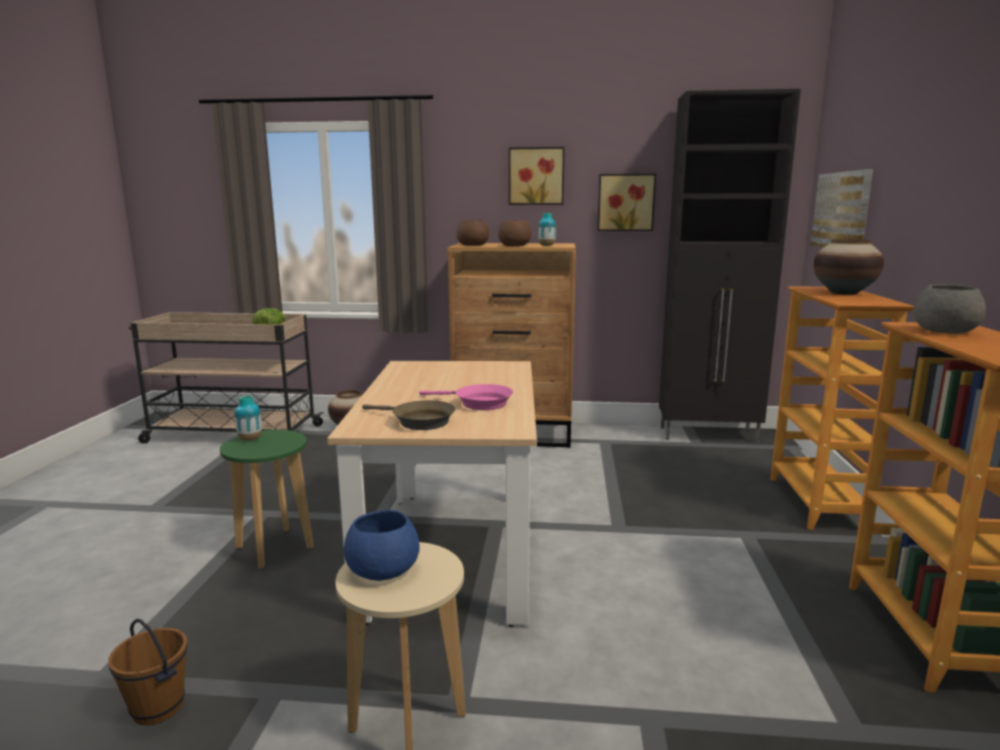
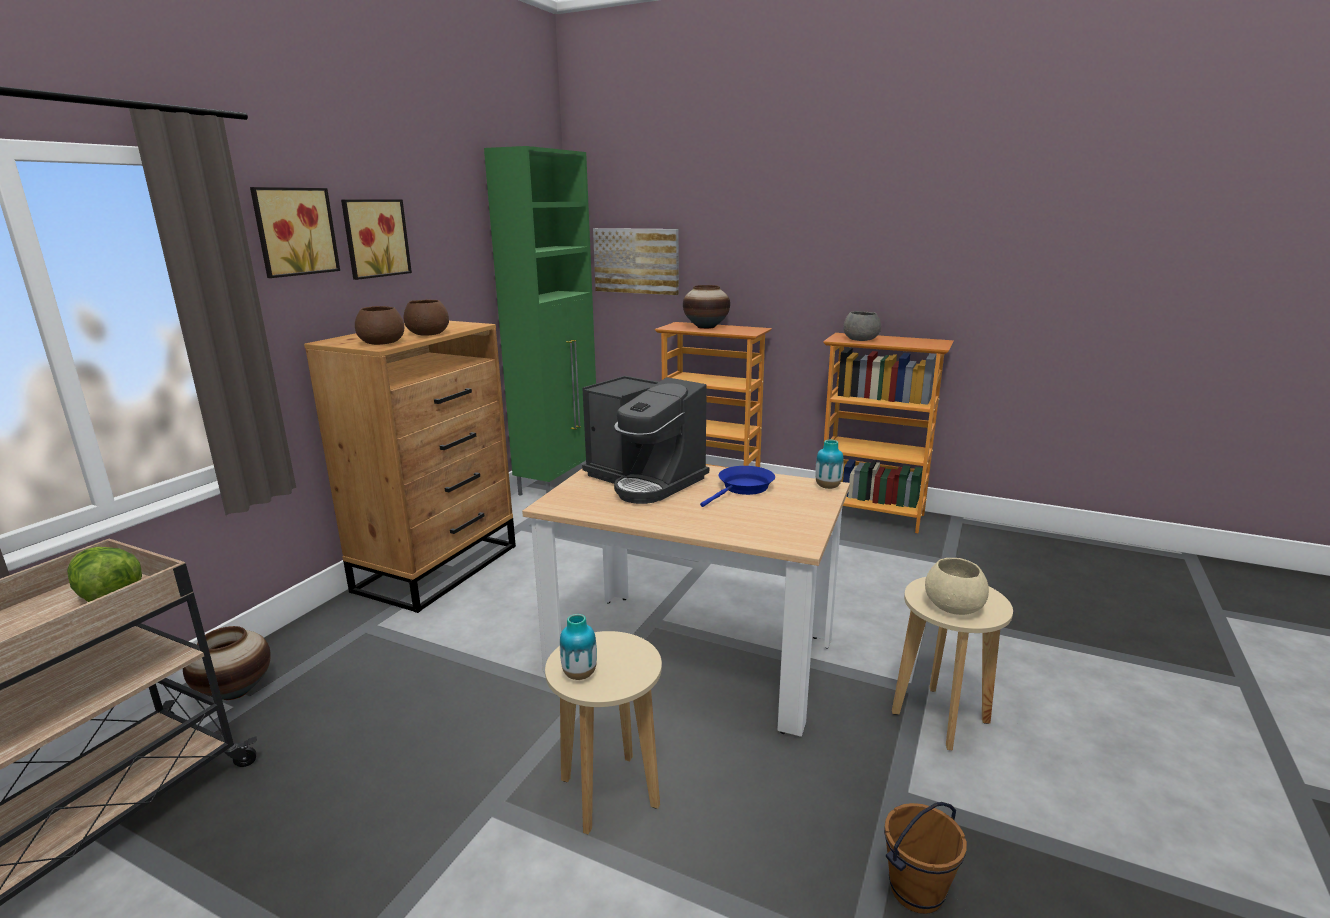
camera: 70 degrees left, 5 degrees up
(274, 548) = (609, 793): green stool -> beige stool
(381, 570) = (954, 606): blue bowl -> beige bowl
(419, 421) = (787, 516): brown frying pan -> none
(472, 376) = (645, 480): none -> coffee machine
(478, 403) = (743, 488): pink frying pan -> blue frying pan
(546, 246) = (456, 327): vase -> vase (827, 487)
(625, 202) = (458, 264): picture -> picture (293, 231)
(709, 435) = (560, 482): black cabinet -> green cabinet

